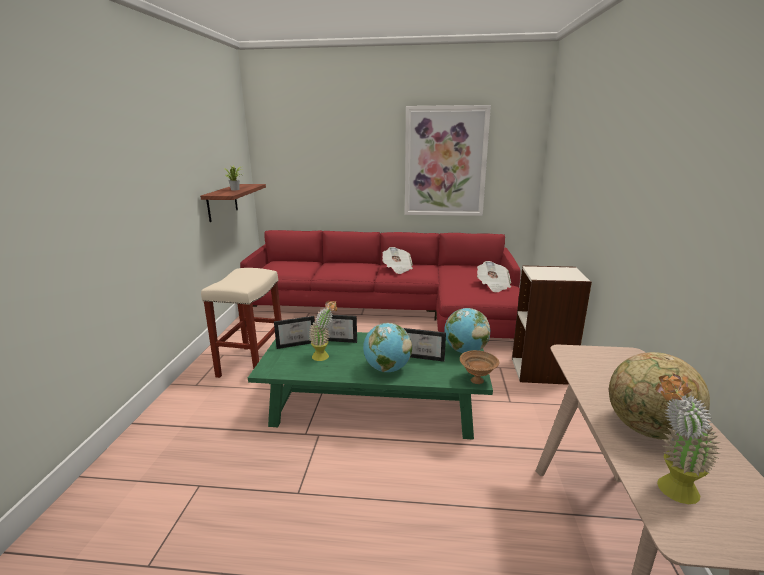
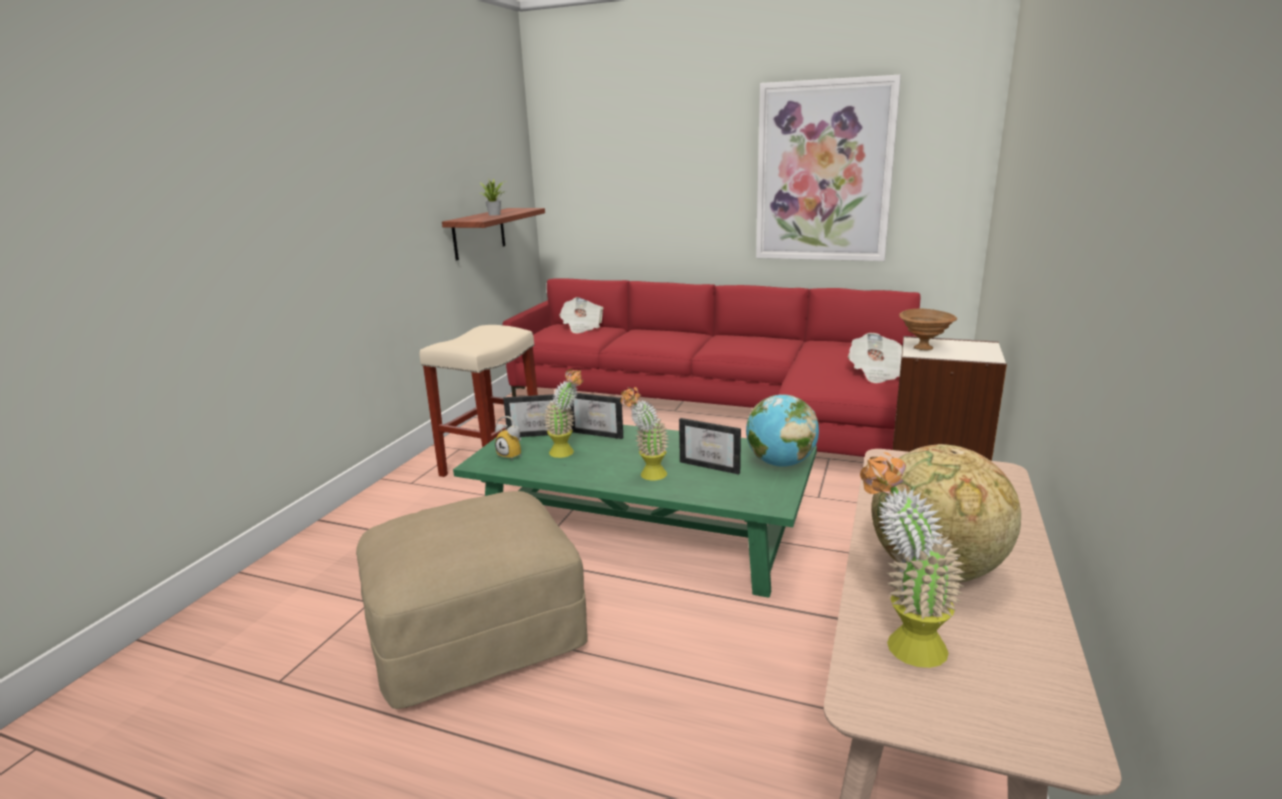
camera: 15 degrees right, 0 degrees up
(287, 362) = (513, 455): none -> alarm clock
(293, 500) = (477, 637): none -> beige ottoman
(387, 369) = (647, 476): globe -> potted plant
(397, 268) = (732, 341): newspaper -> newspaper (582, 327)
(477, 380) = (776, 504): brown bowl -> brown bowl (924, 348)

